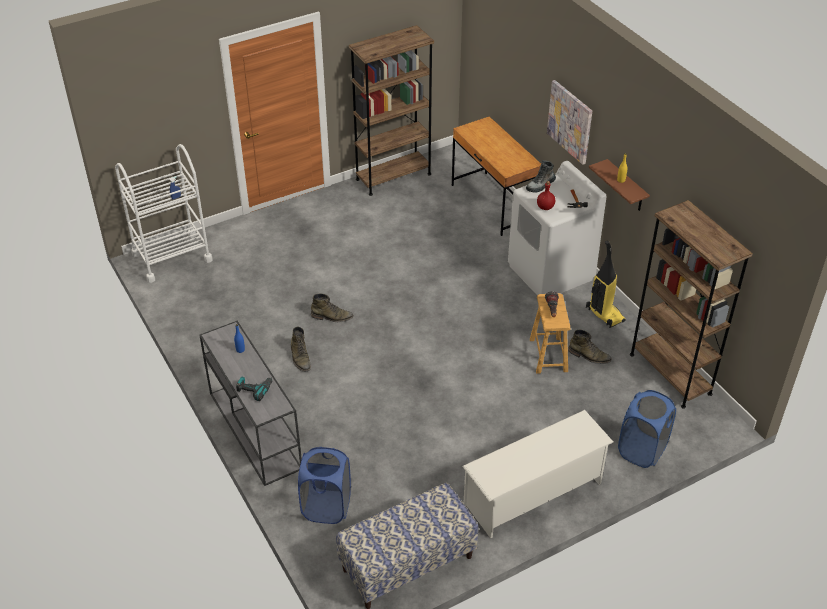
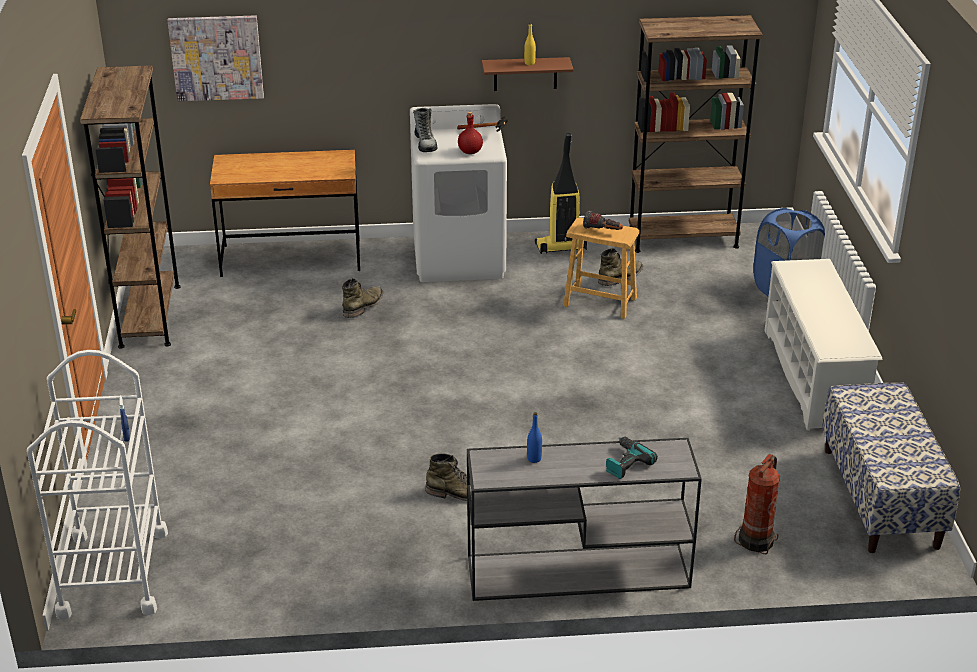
camera: 65 degrees left, 10 degrees down
(326, 507) = (757, 540): blue laundry basket -> fire extinguisher
(332, 317) = (399, 444): green boot -> green boot (364, 306)
(570, 121) = (396, 55): picture -> picture (216, 57)

